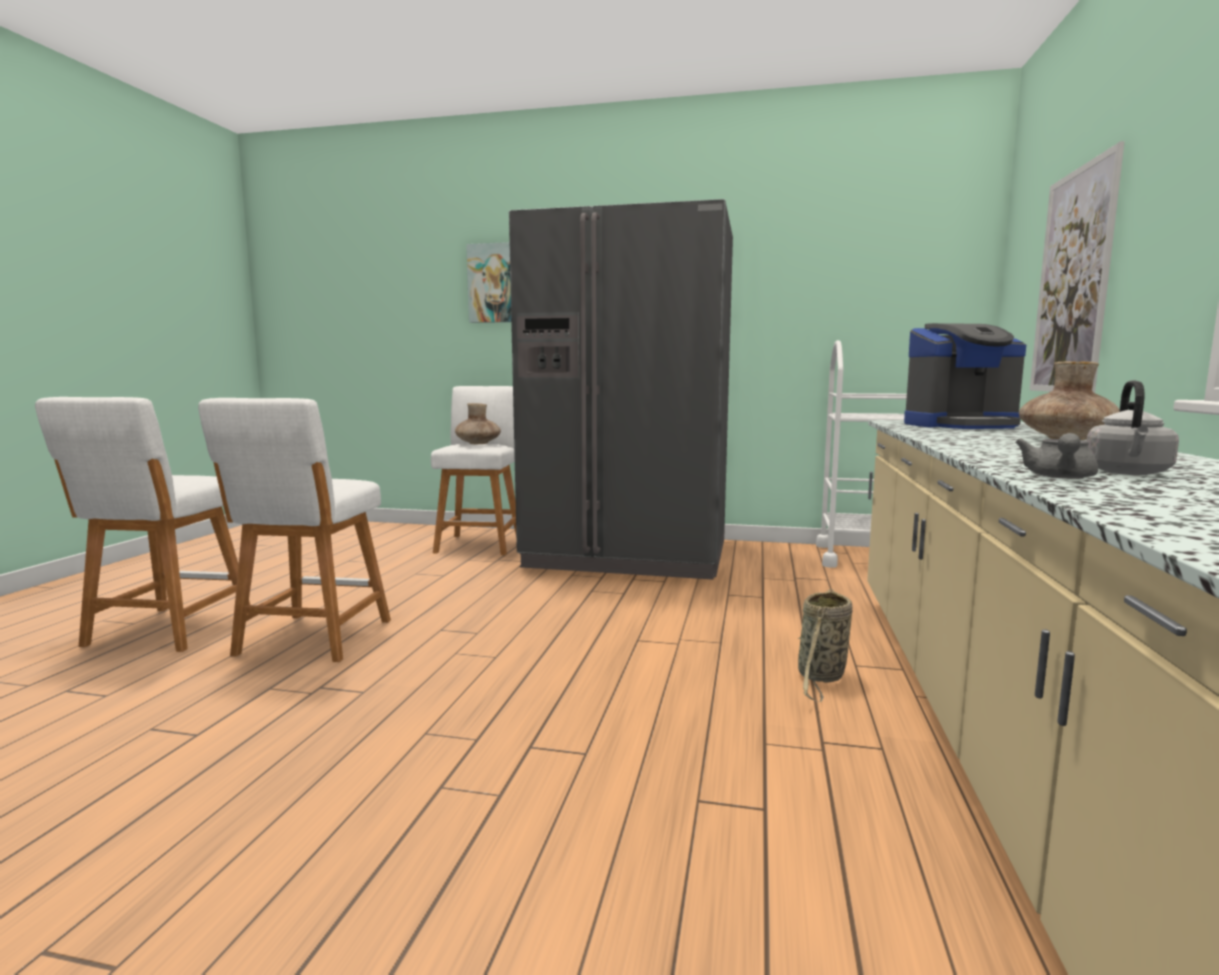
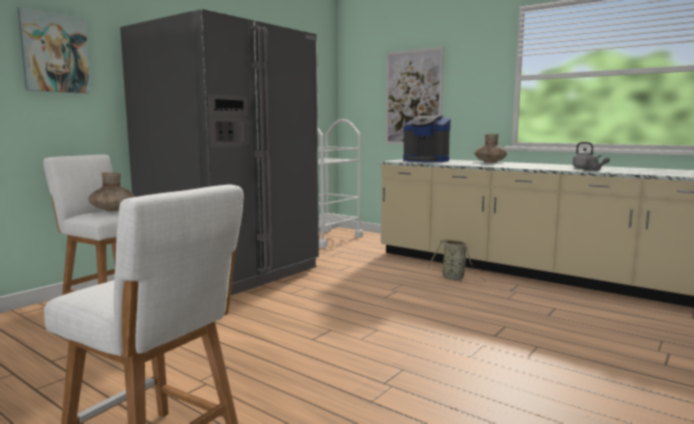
camera: 65 degrees left, 0 degrees up
(311, 640) = (281, 384): white stool -> none
(960, 425) = (426, 160): coffee machine -> coffee machine turned 105 degrees clockwise

